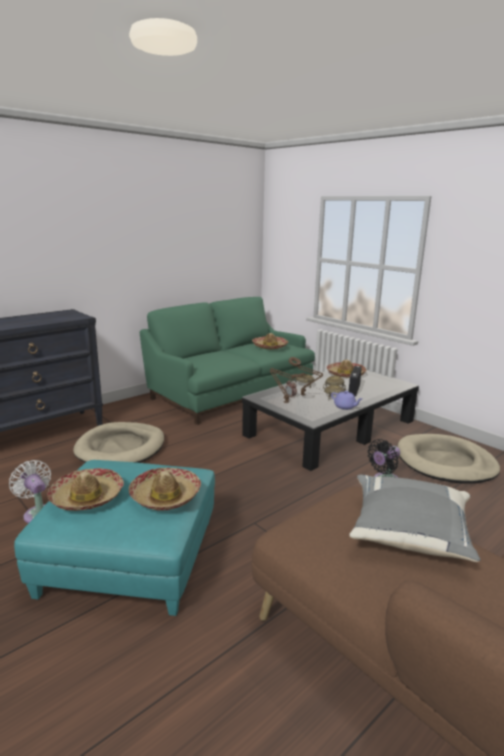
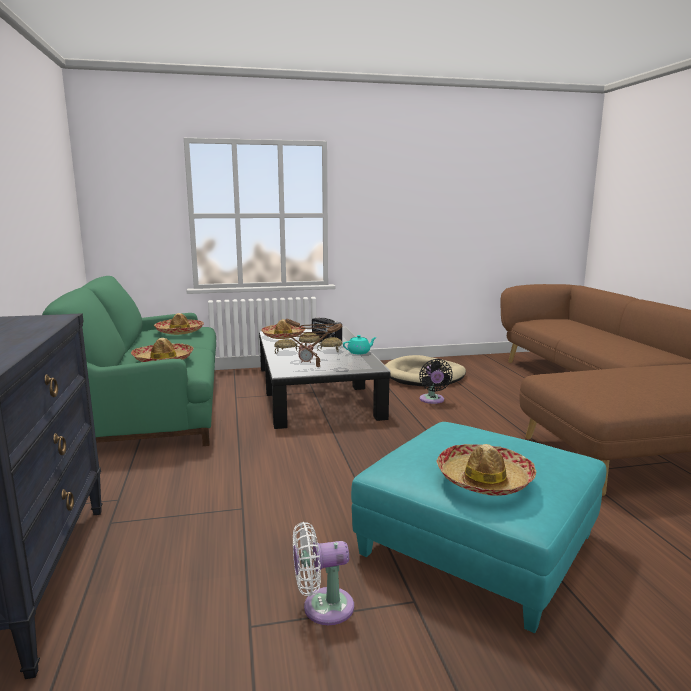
camera: 60 degrees left, 5 degrees down
(121, 448) = (201, 507): beige dog bed -> none
(165, 496) = (503, 441): hat -> hat (163, 360)
(345, 407) = (359, 352): purple teapot -> turquoise teapot
(408, 534) = (615, 374): grey pillow -> none

